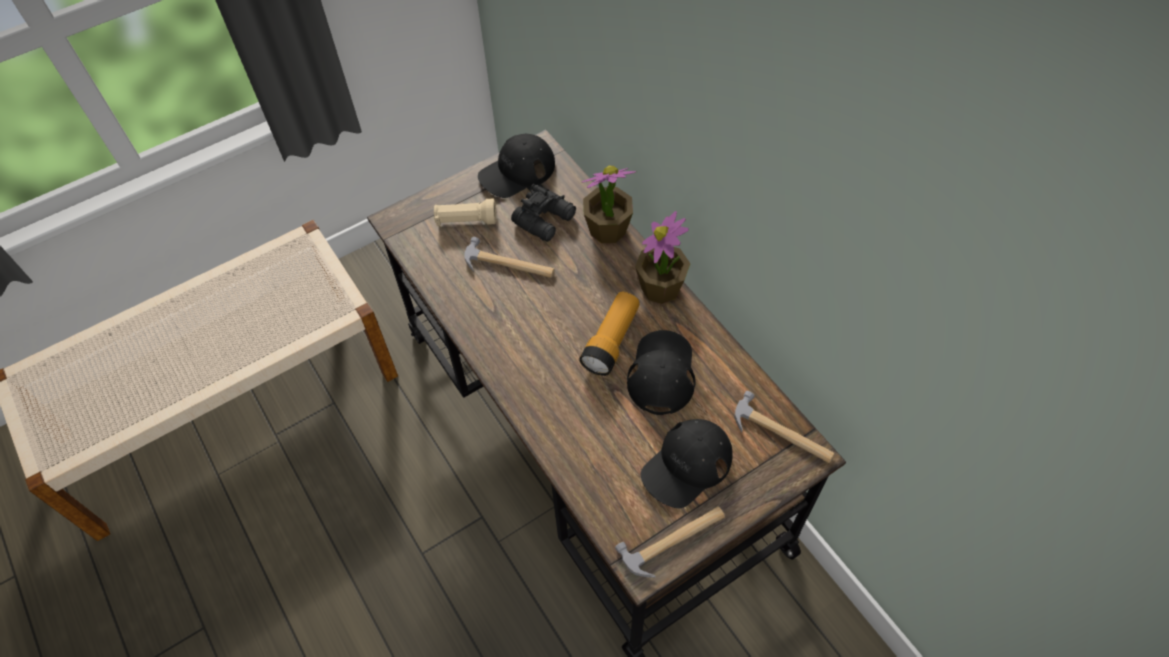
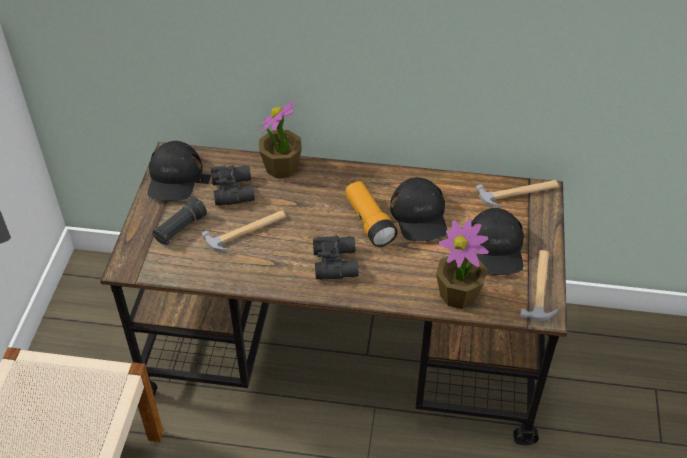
camera: 50 degrees left, 10 degrees down
(466, 221) = (180, 229): beige flashlight -> black flashlight
(539, 353) = (336, 262): none -> black binoculars
(661, 288) = (357, 174): potted plant -> potted plant (458, 294)
(661, 373) = (419, 215): black cap -> black cap turned 150 degrees counterclockwise

